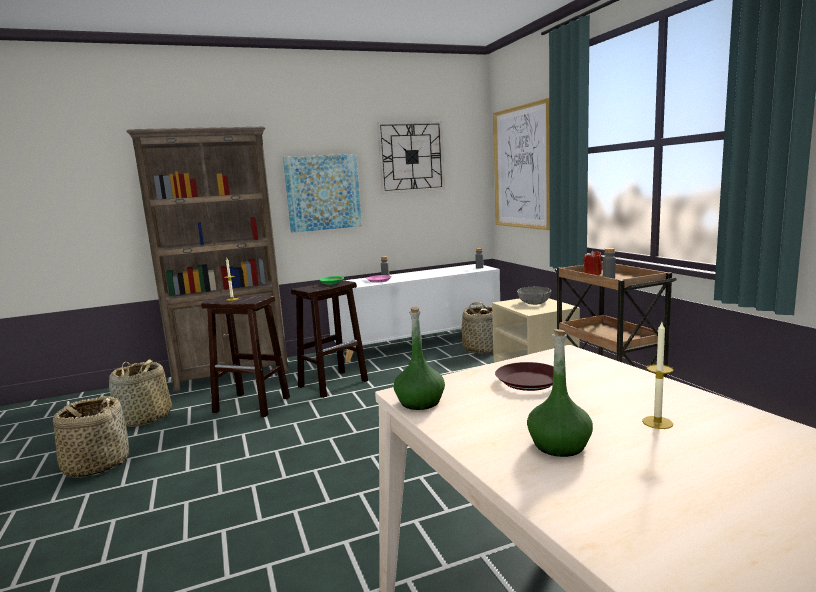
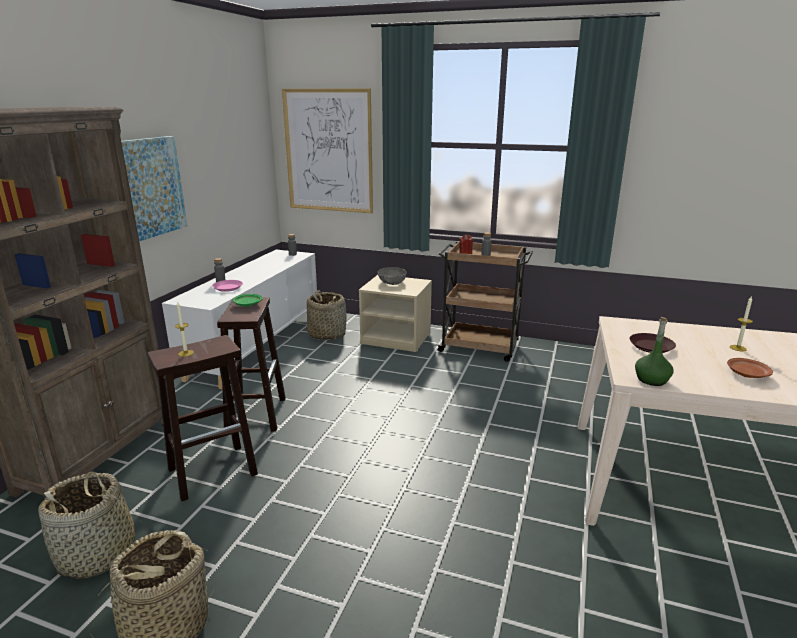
camera: 50 degrees left, 10 degrees up
(411, 157) = (217, 137): wall clock -> none
(559, 445) = (746, 374): green bottle -> brown plate

